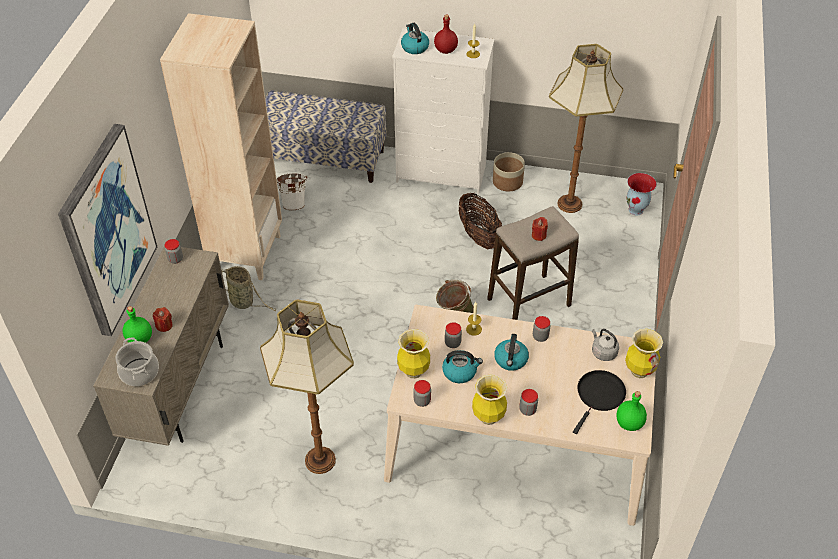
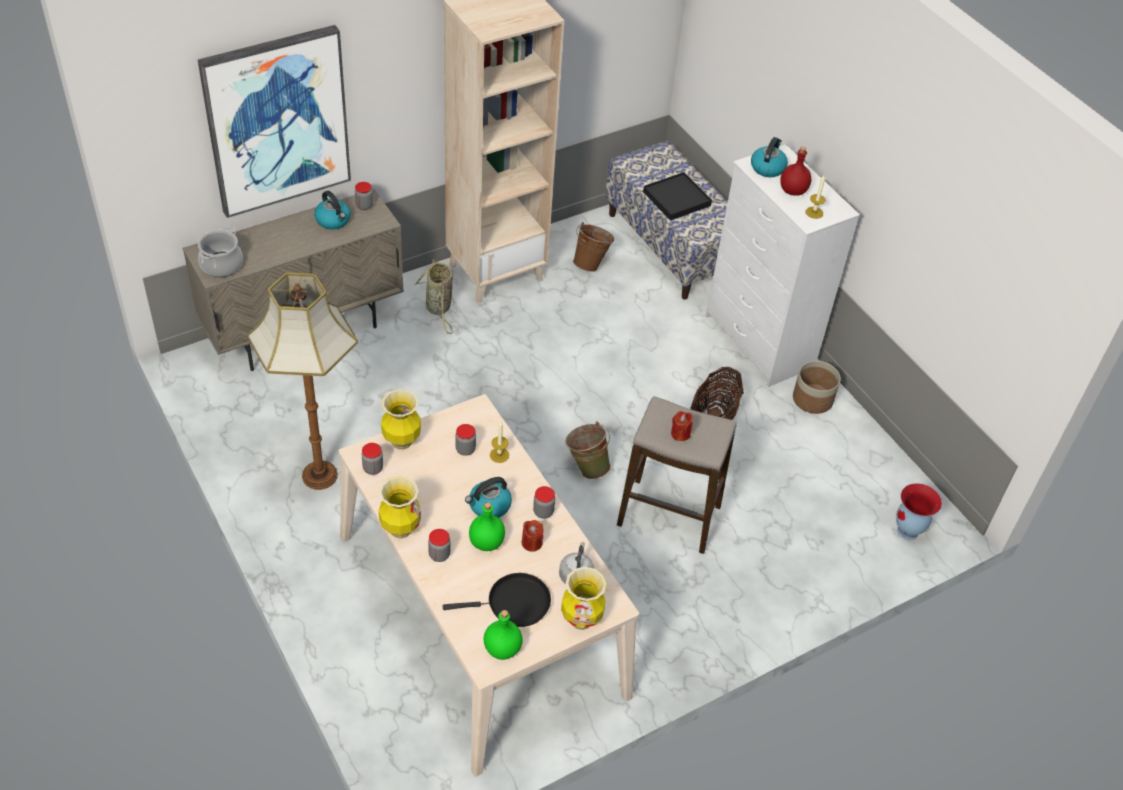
camera: 45 degrees right, 0 degrees up
(140, 339) = (255, 242): green bottle -> green bottle (486, 543)
(164, 325) = (285, 247): red candle -> red candle (532, 543)
(294, 203) = (591, 264): white bucket -> brown bucket
(323, 119) = (676, 198): none -> black tray
(460, 372) = (435, 476): kettle -> kettle (333, 220)
(569, 203) = (845, 468): floor lamp -> none

